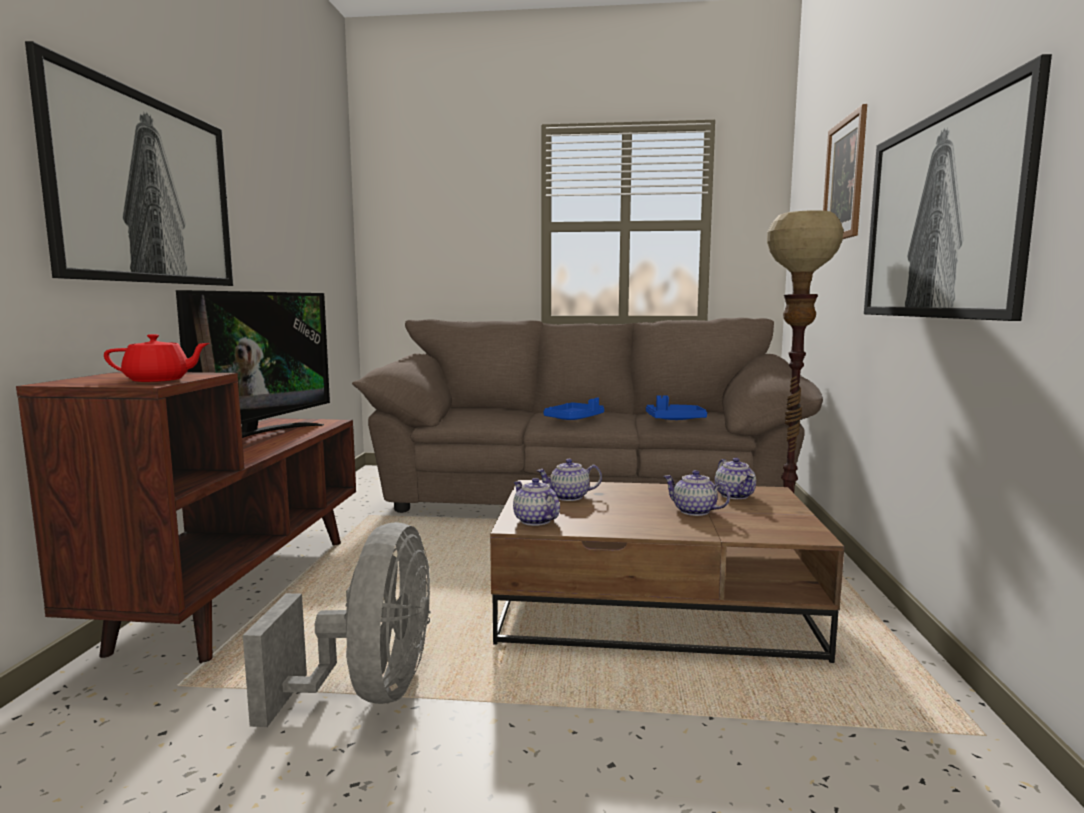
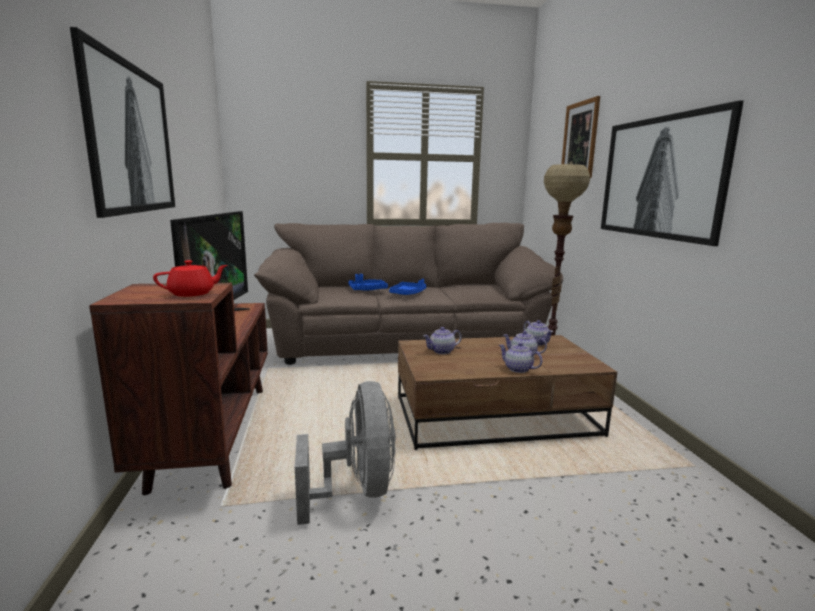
camera: 15 degrees left, 5 degrees up
(534, 520) = (435, 370): teapot -> teapot (518, 369)
(674, 419) = (471, 291): blue tray -> blue tray (367, 290)

